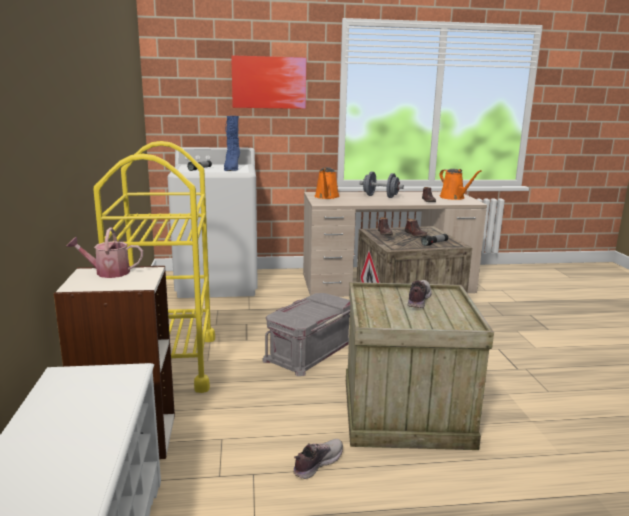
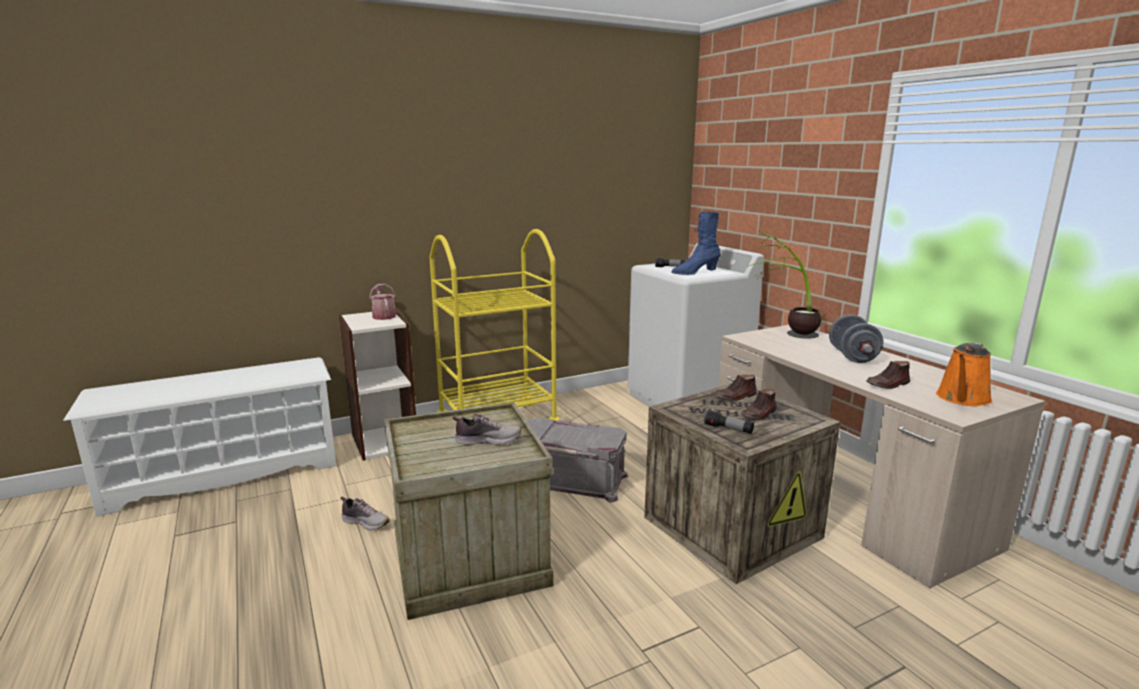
camera: 70 degrees right, 0 degrees up
(269, 82) = (794, 172): picture -> none
(326, 197) = (785, 335): orange watering can -> potted plant

